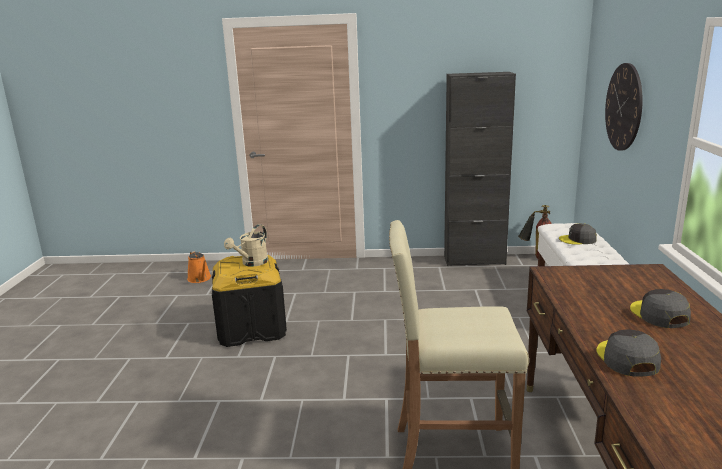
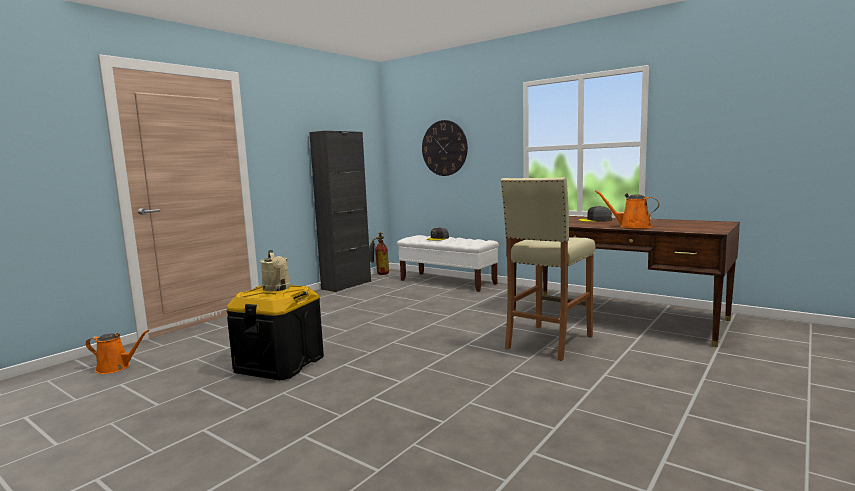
camera: 55 degrees left, 10 degrees down
(626, 359) = (631, 226): grey cap -> orange watering can

